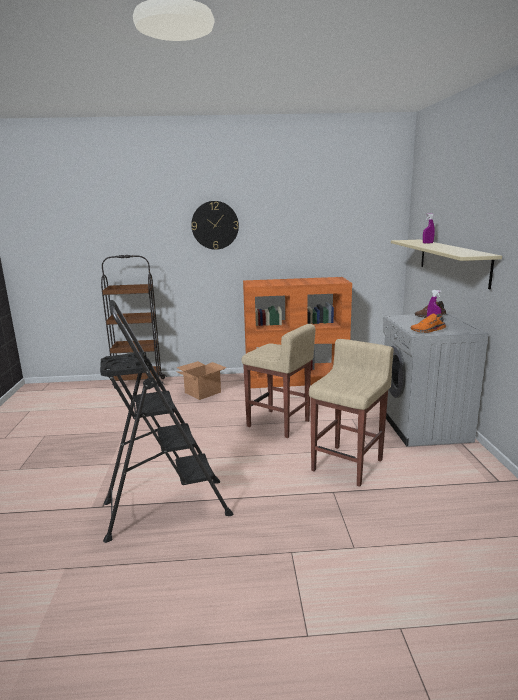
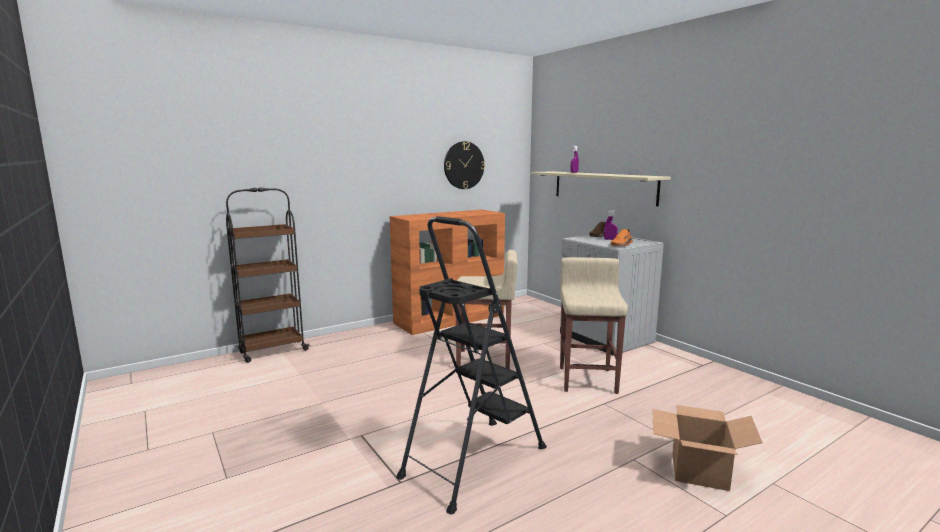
camera: 30 degrees left, 5 degrees down
(202, 393) = (366, 347): cardboard box -> cardboard box (700, 471)
(215, 225) = (357, 155): wall clock -> wall clock (464, 165)

